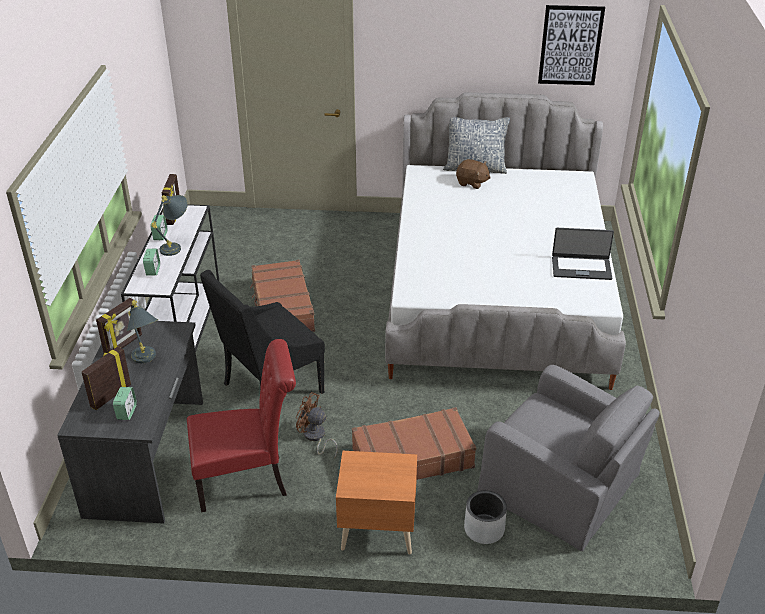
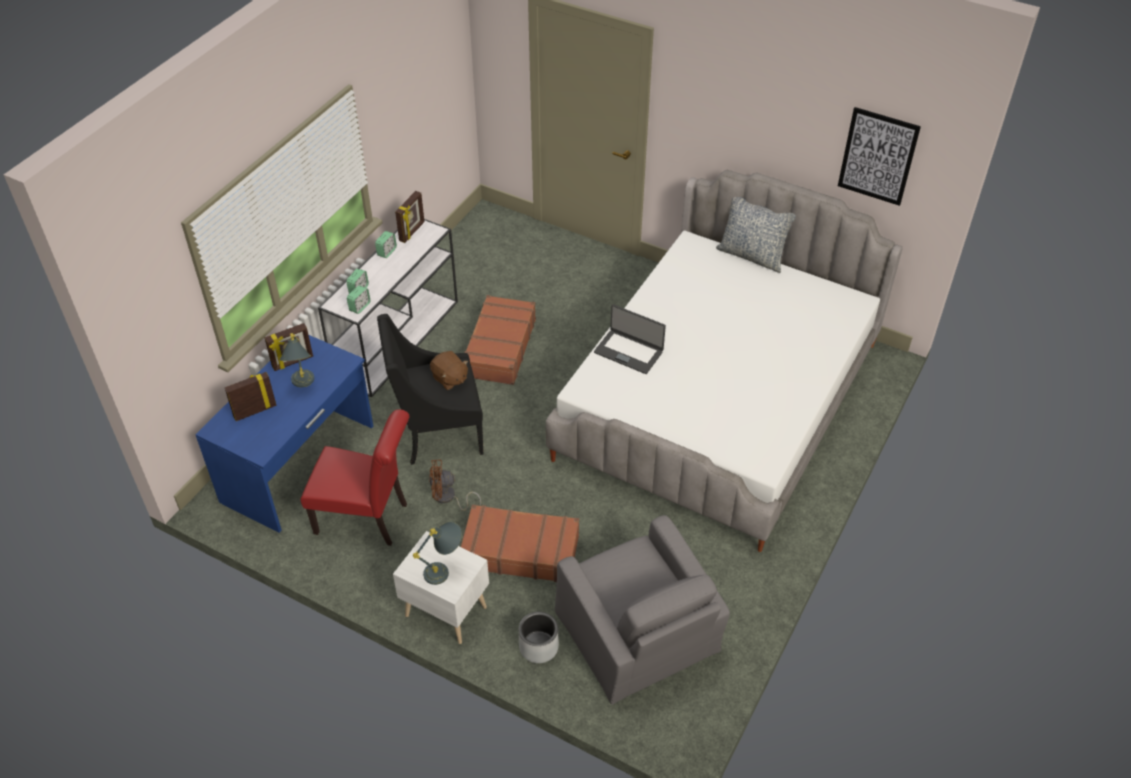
camera: 25 degrees right, 10 degrees up
(127, 412) = (258, 432): alarm clock -> alarm clock (359, 307)
(148, 457) = (300, 464): grey desk -> blue desk
(176, 246) = (394, 269): grey table lamp -> grey table lamp (445, 570)
(315, 437) = (448, 498): brown fan -> brown fan turned 60 degrees counterclockwise
(376, 530) = (446, 609): orange nightstand -> white nightstand
(472, 183) = (735, 274): brown plush toy -> brown plush toy (449, 379)
(581, 267) = (774, 416): laptop -> laptop (629, 351)

